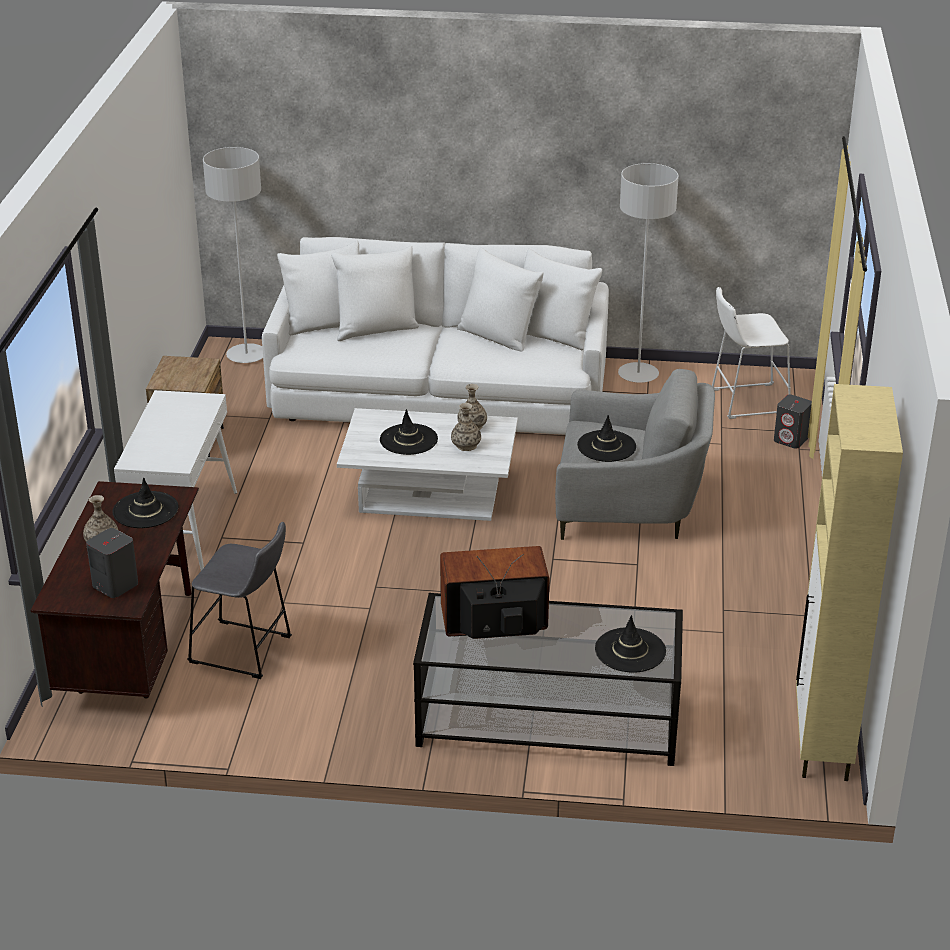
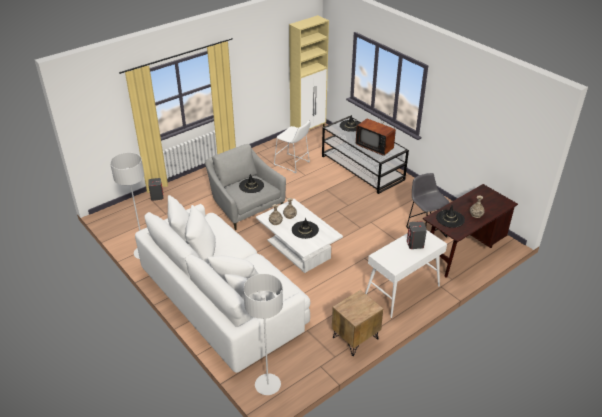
camera: 135 degrees left, 5 degrees up
(115, 585) = (483, 197): grey speaker -> grey speaker (415, 244)
(745, 401) = (138, 218): white stool -> white stool (293, 164)

